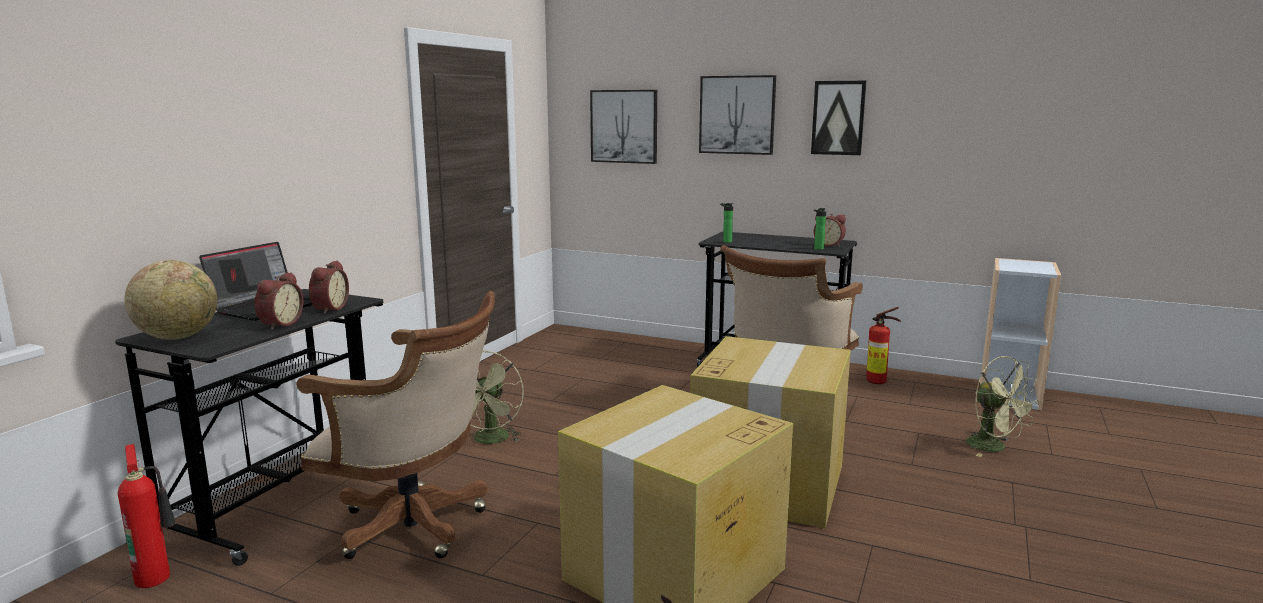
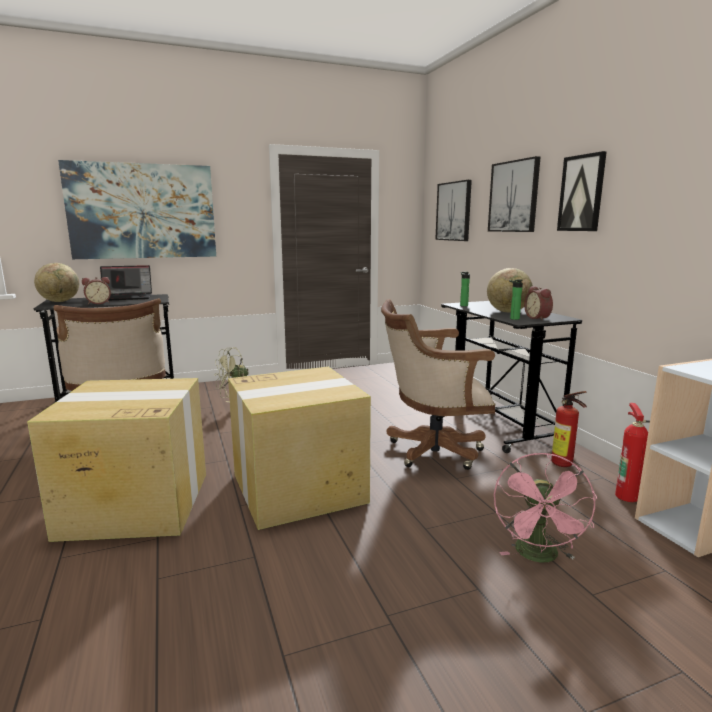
camera: 45 degrees right, 0 degrees up
(156, 576) = (34, 411): fire extinguisher -> fire extinguisher (628, 496)
(253, 144) = (142, 211): none -> picture
(328, 309) = (135, 301): alarm clock -> none
(784, 242) = (508, 312): none -> globe
(994, 448) = (539, 557): green fan -> pink fan

